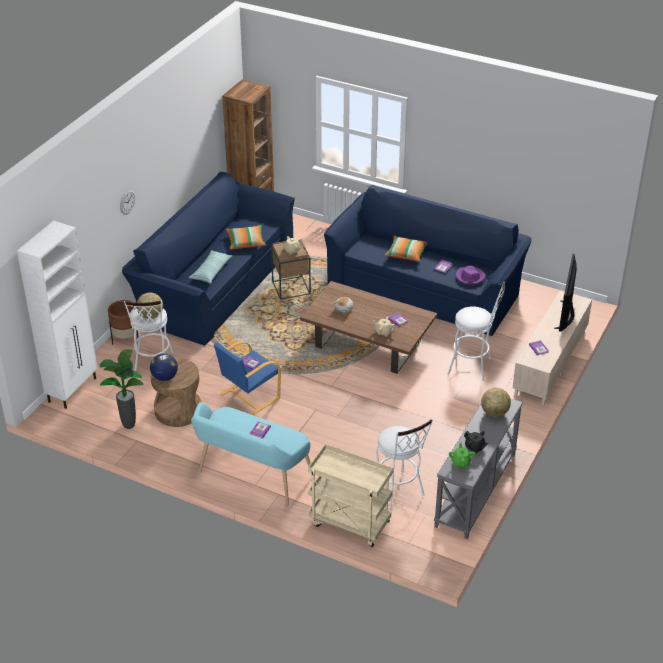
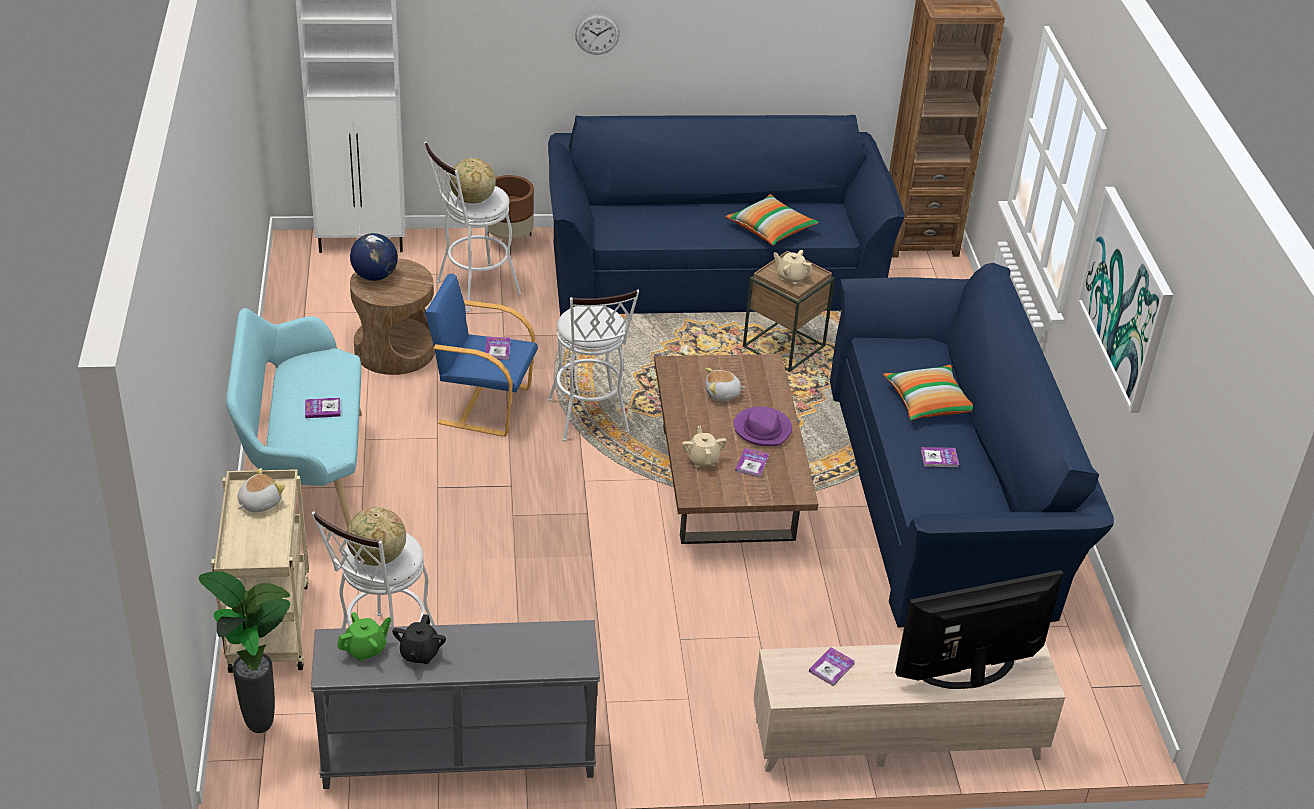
camera: 55 degrees right, 0 degrees up
(128, 426) = (324, 319): potted plant -> potted plant (258, 725)
(211, 271) = (664, 225): pillow -> none
(334, 466) = (259, 502): none -> plush toy
(469, 155) = (1126, 298): none -> picture
(470, 277) = (947, 501): purple hat -> purple hat (762, 429)
(473, 366) = (789, 634): white stool -> white stool (589, 420)
(494, 413) = (537, 648): globe -> globe (377, 557)

